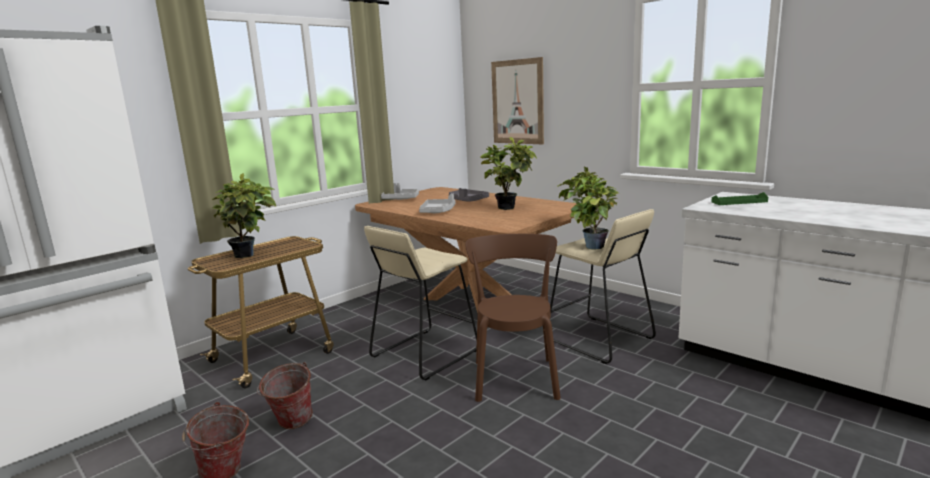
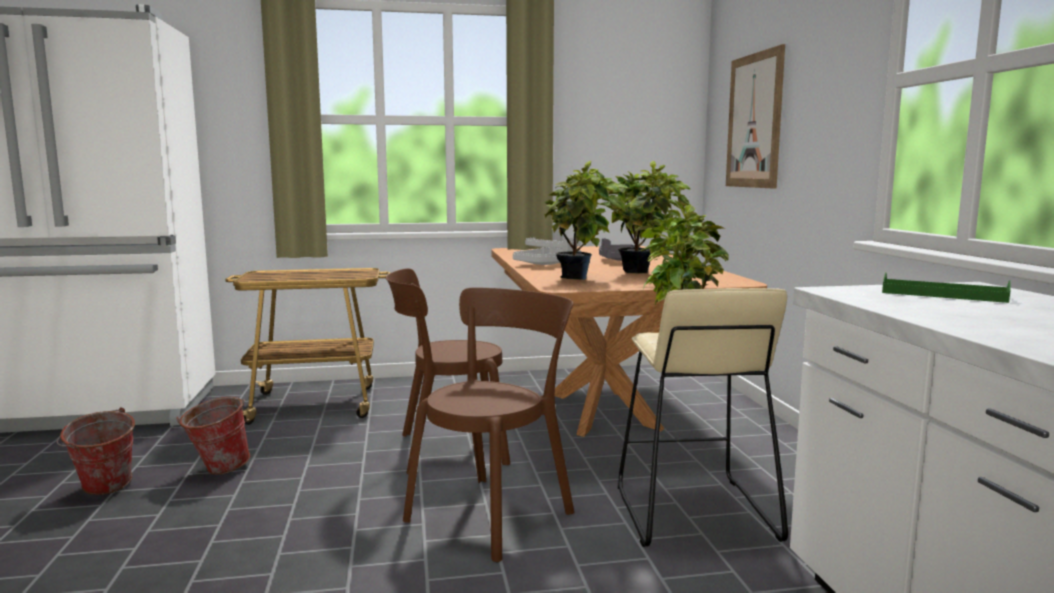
camera: 35 degrees right, 5 degrees down
(250, 255) = (296, 276): potted plant -> potted plant (581, 279)
(424, 353) = (446, 449): beige stool -> brown chair

